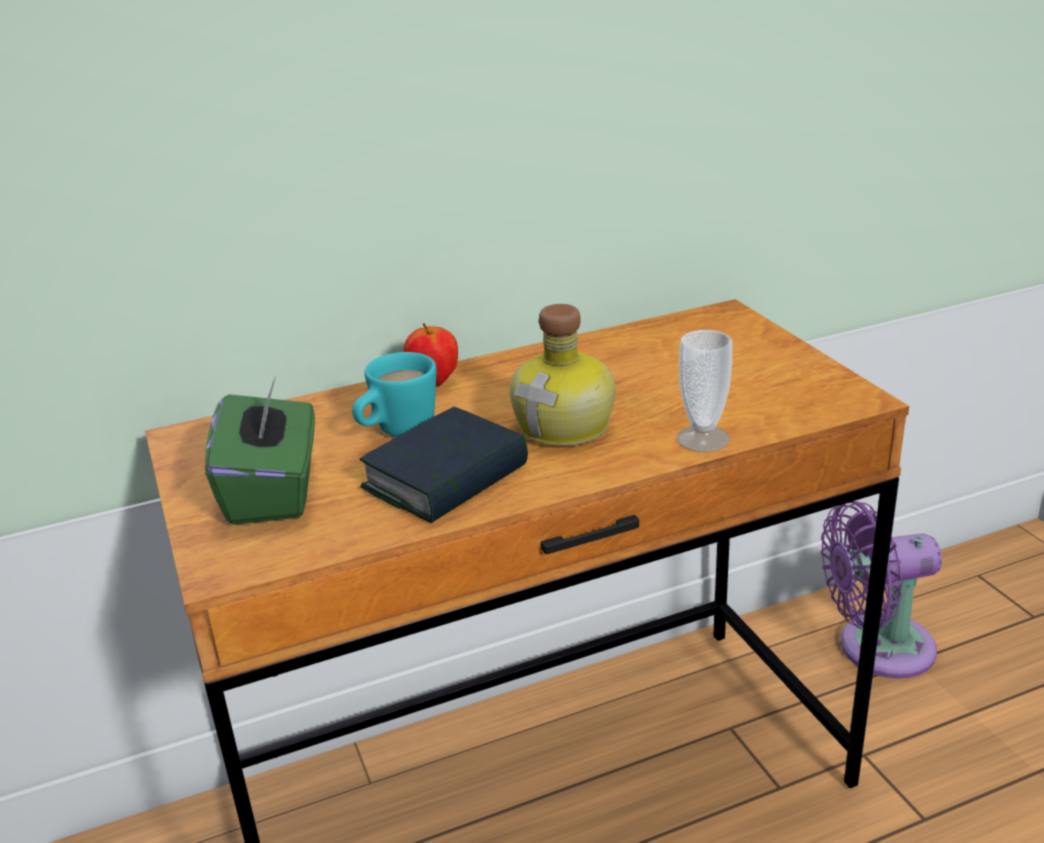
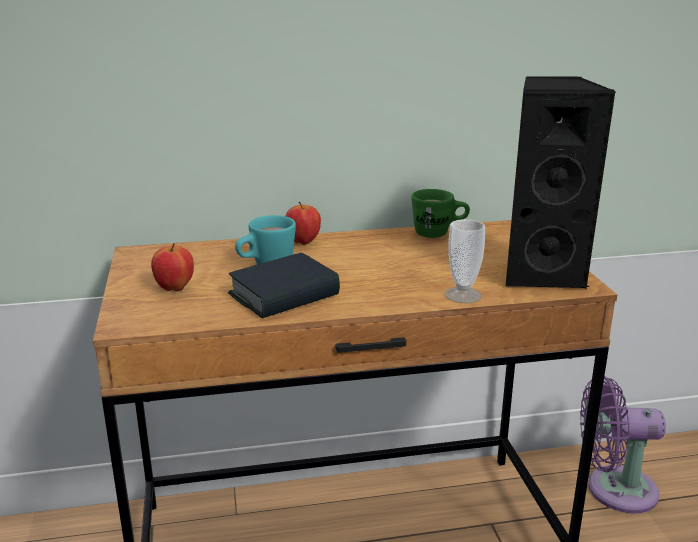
camera: 10 degrees right, 5 degrees down
(273, 491) = (175, 288): green tissue box -> apple
(567, 426) = (376, 276): bottle -> none
(624, 340) = (439, 233): none -> green mug
(794, 387) = (541, 273): none -> black speaker

